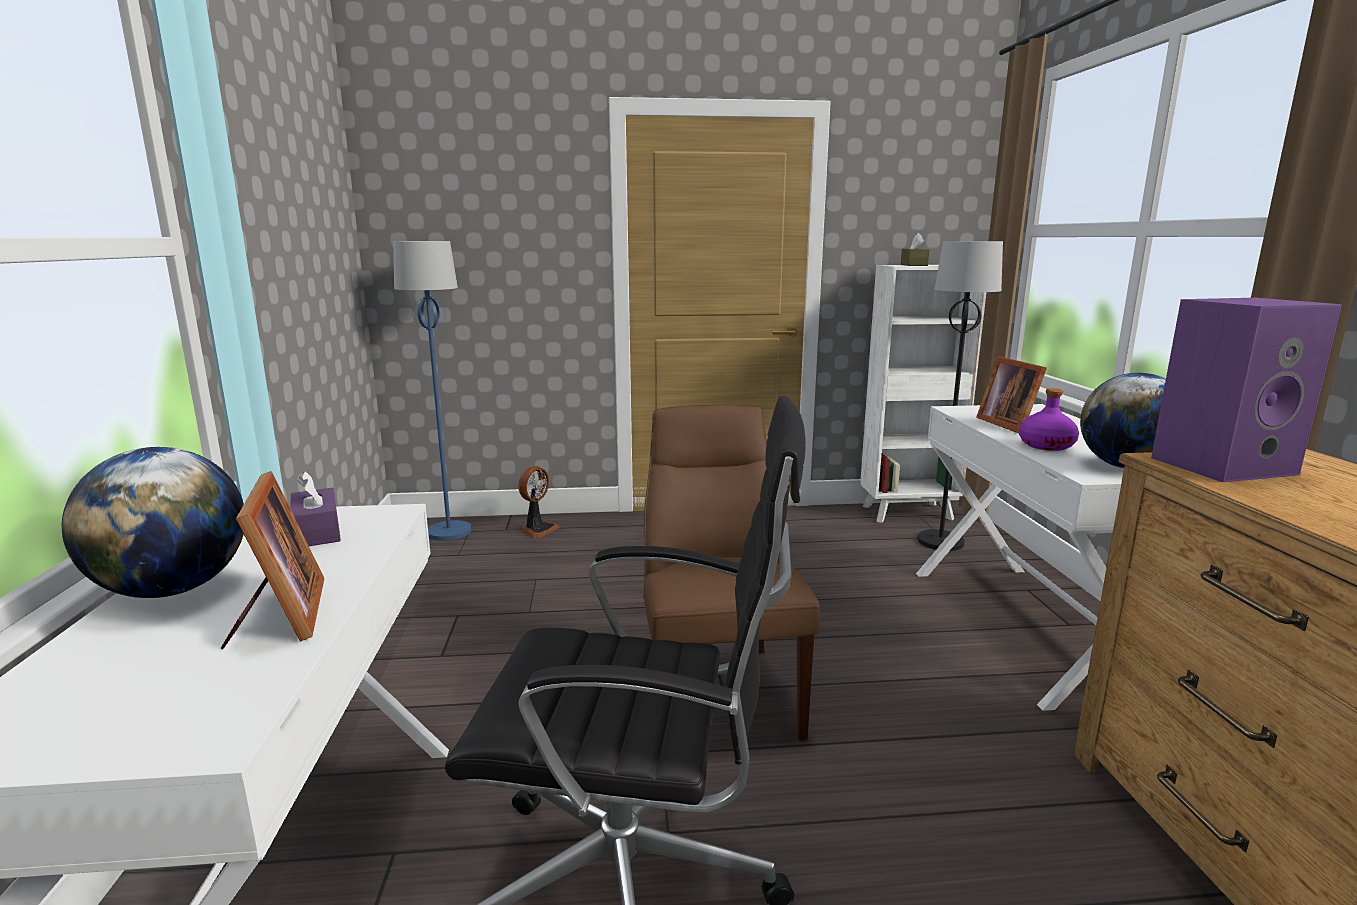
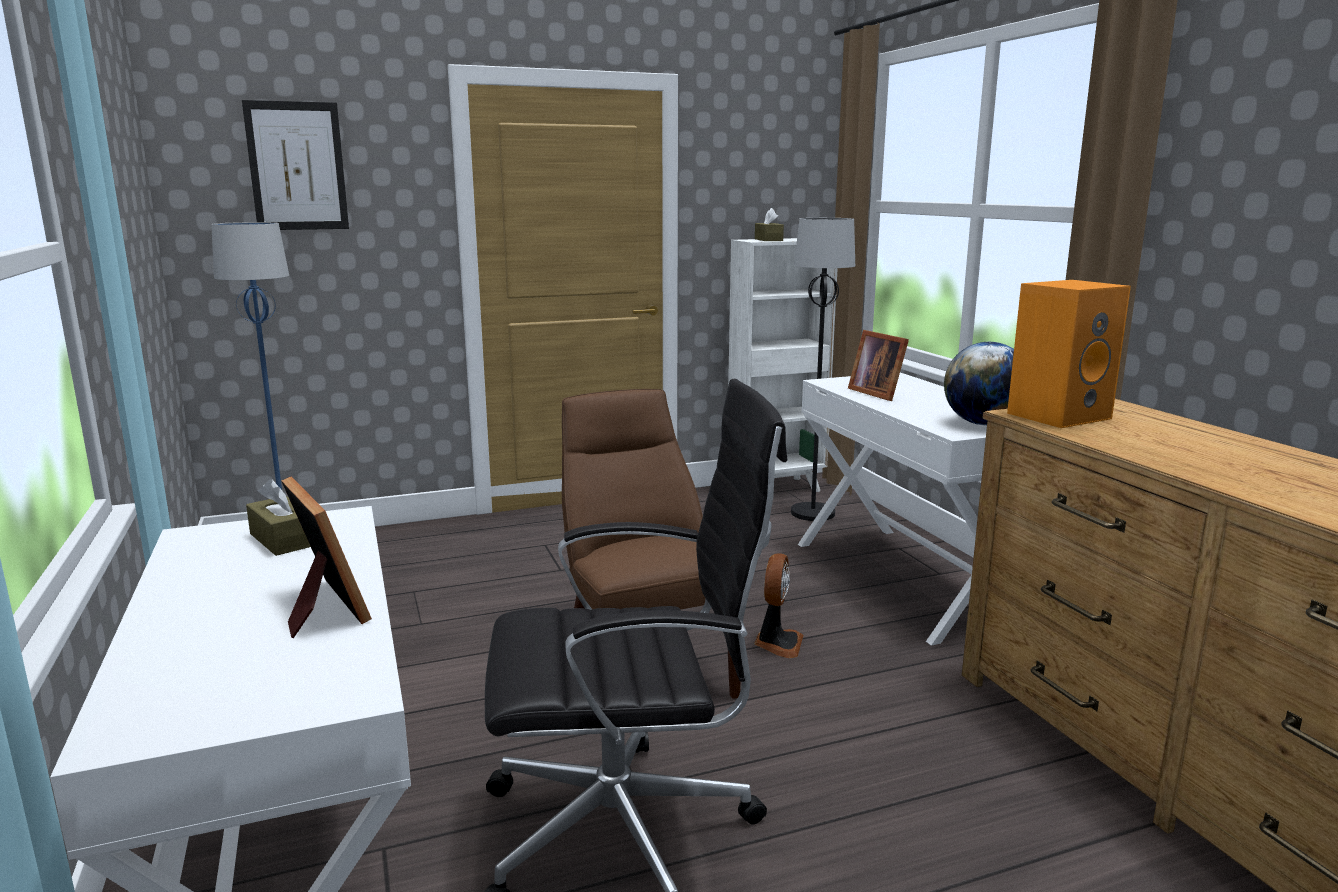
camera: 15 degrees left, 0 degrees up
(173, 589) = (185, 601): globe -> none
(317, 531) = (282, 540): purple tissue box -> brown tissue box
(473, 192) = (297, 166): none -> picture
(538, 529) = (392, 541): fan -> fan (777, 643)
(1046, 445) = (914, 410): purple bottle -> none
(1222, 465) = (1058, 415): purple speaker -> orange speaker

